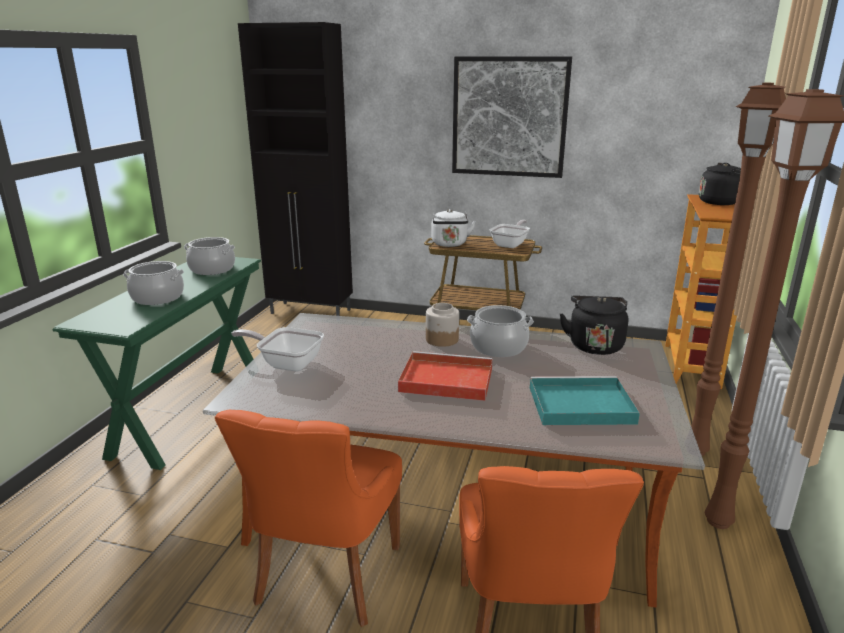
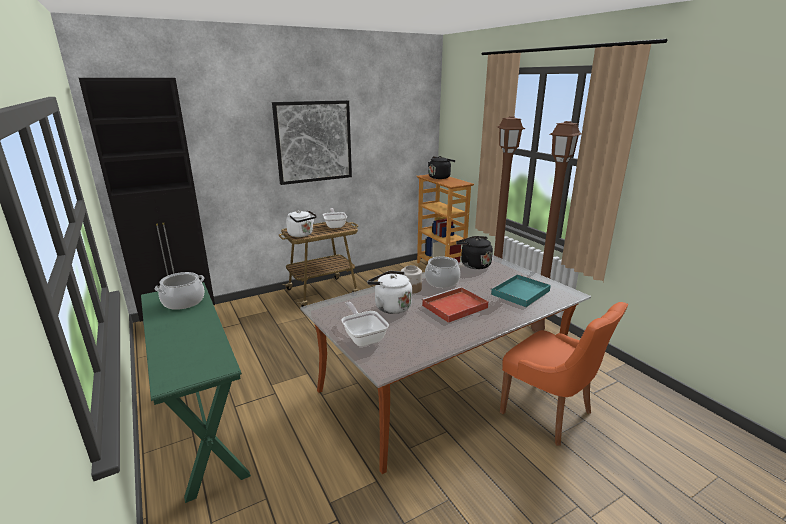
camera: 45 degrees left, 0 degrees up
(157, 298) = (191, 337): cooking pot -> none
(286, 363) = (363, 337): frying pan -> frying pan turned 90 degrees clockwise
(325, 577) = (448, 454): orange chair -> none
(376, 348) = (390, 307): none -> white kettle

